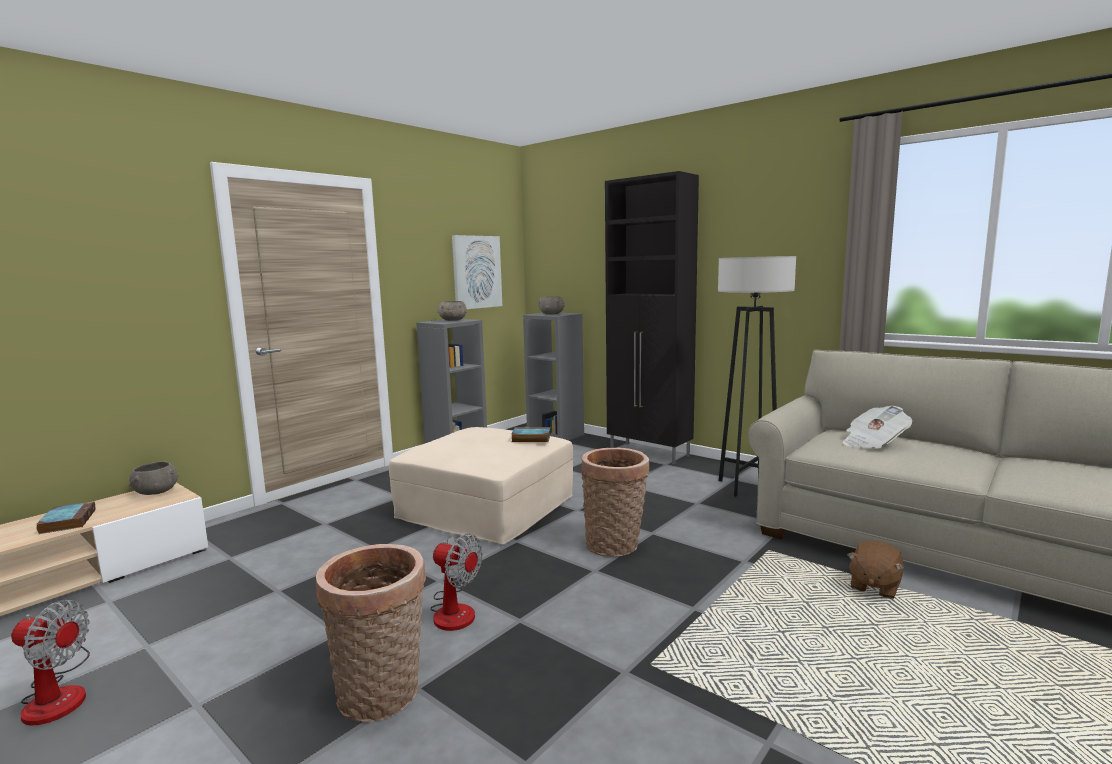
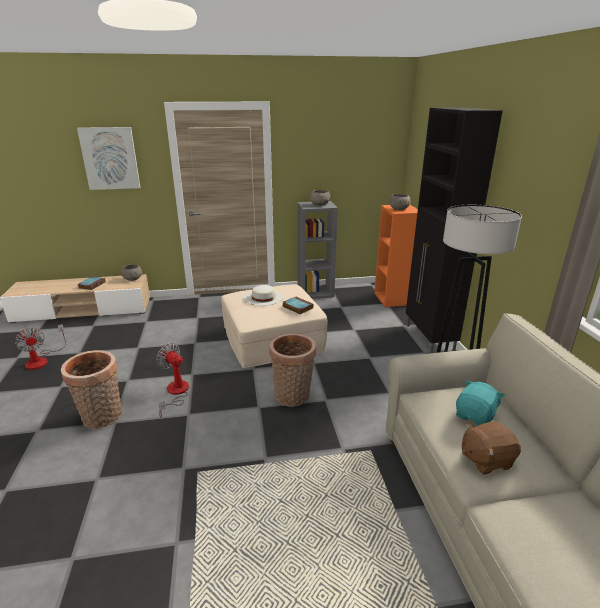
camera: 40 degrees right, 15 degrees up
(454, 609) = (175, 393): fan -> fan turned 150 degrees clockwise
(468, 441) = (263, 297): none -> white hat
(476, 272) = (356, 166): picture -> picture (110, 158)
(556, 435) = (393, 299): grey bookcase -> orange bookcase
(873, 443) = (475, 416): newspaper -> turquoise plush toy
(874, 586) = (388, 515): brown plush toy -> brown plush toy (485, 459)

